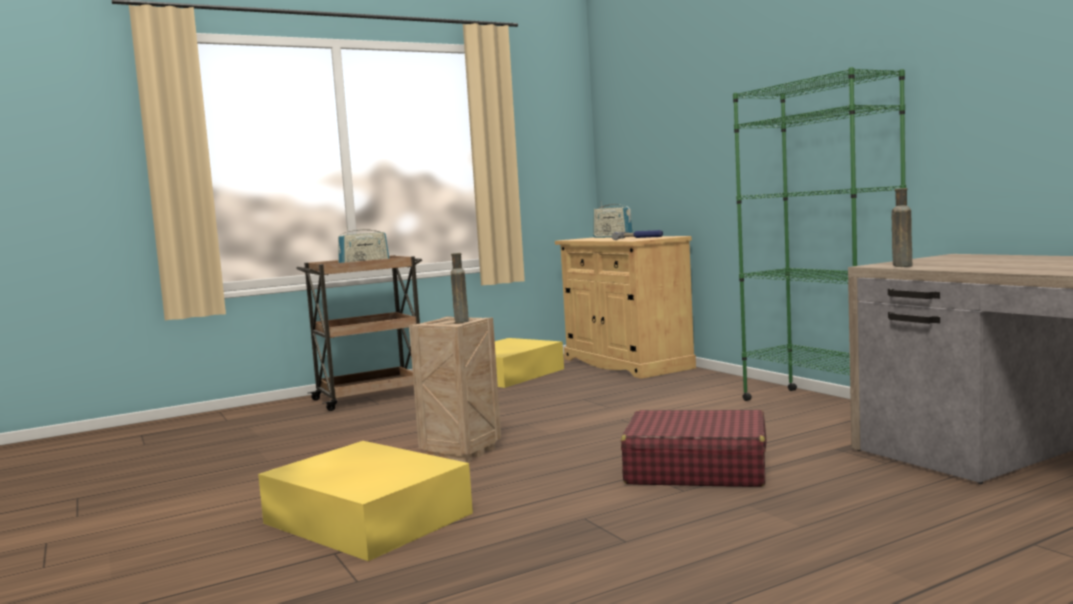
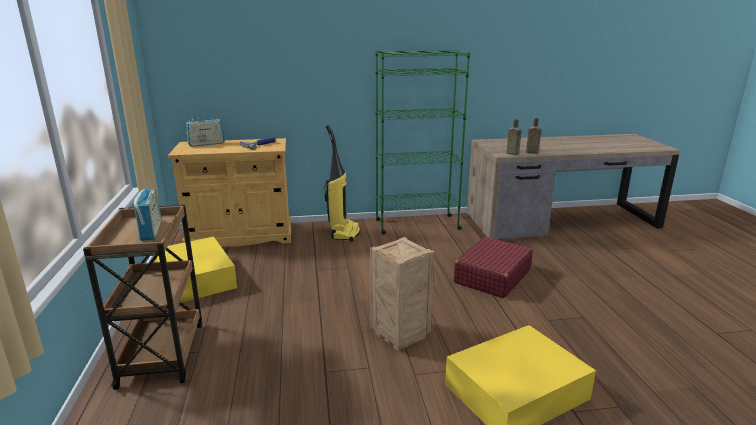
camera: 70 degrees left, 15 degrees up
(461, 321) = (406, 246): brown bottle -> brown bottle (531, 152)
(713, 387) = (344, 232): none -> vacuum cleaner

